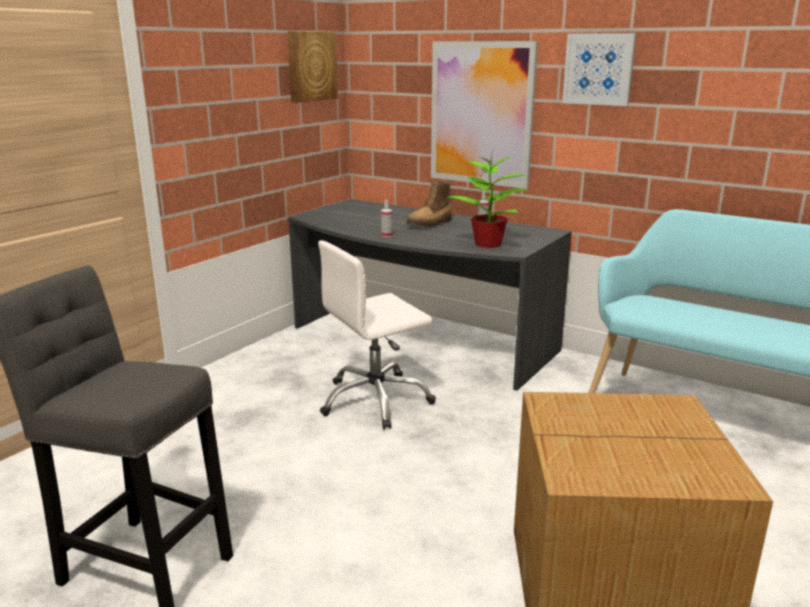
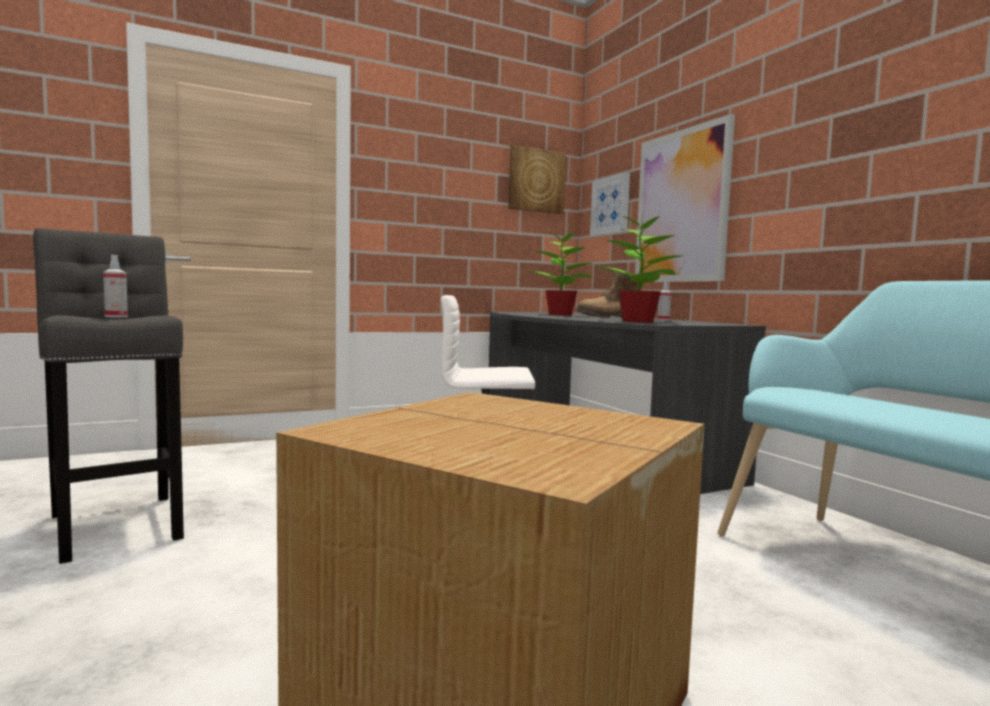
camera: 30 degrees right, 15 degrees down
(379, 222) = (560, 315): none -> potted plant
(386, 235) = (546, 316): spray bottle -> spray bottle (116, 317)
(598, 69) = (797, 126): picture -> picture (610, 205)

